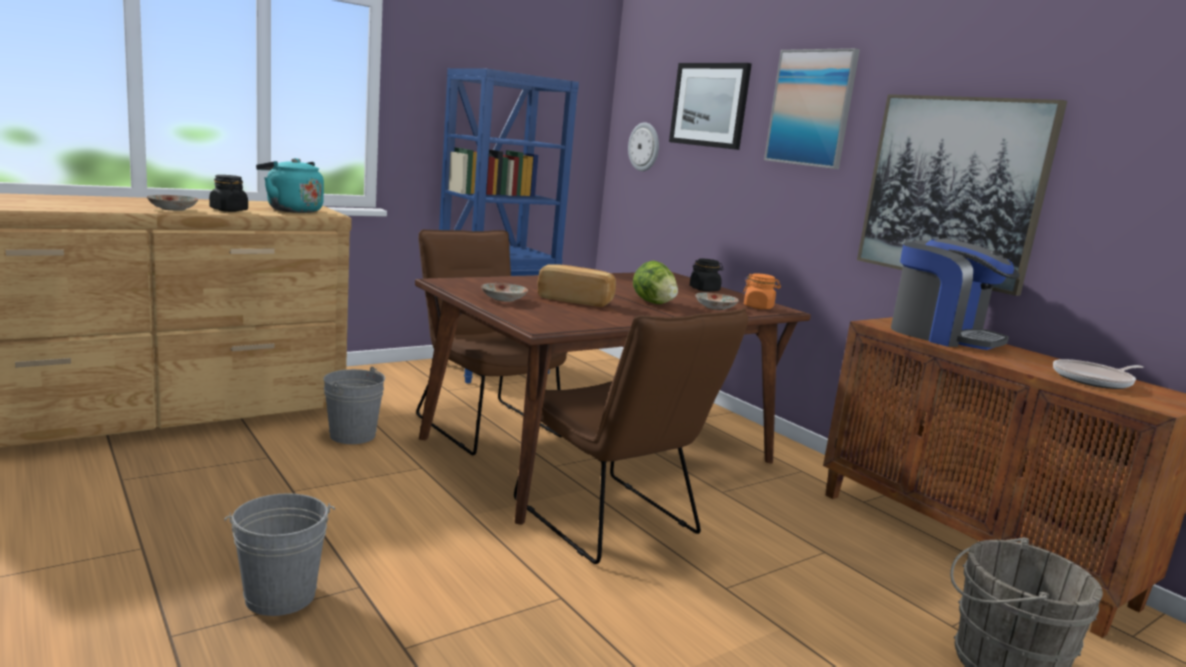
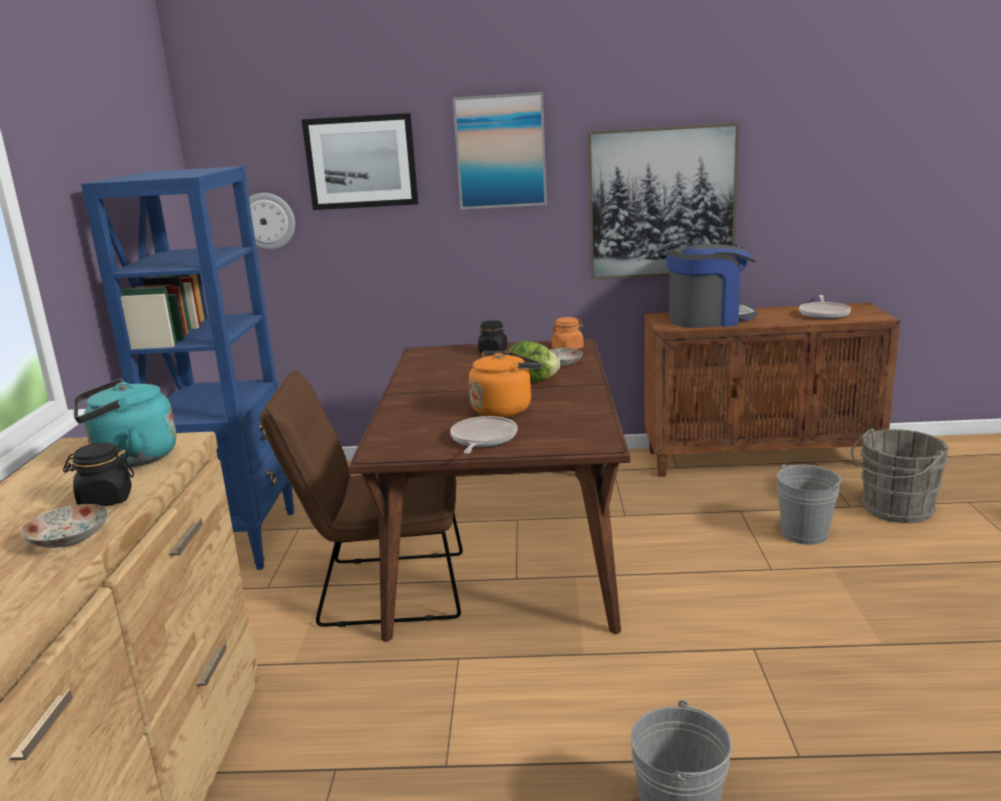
camera: 50 degrees left, 5 degrees up
(352, 435) = (331, 687): grey bucket -> grey bucket (804, 533)
(503, 299) = (482, 439): plate -> frying pan
(575, 300) = (504, 409): bread -> orange kettle
(612, 523) = (645, 584): brown chair -> none

